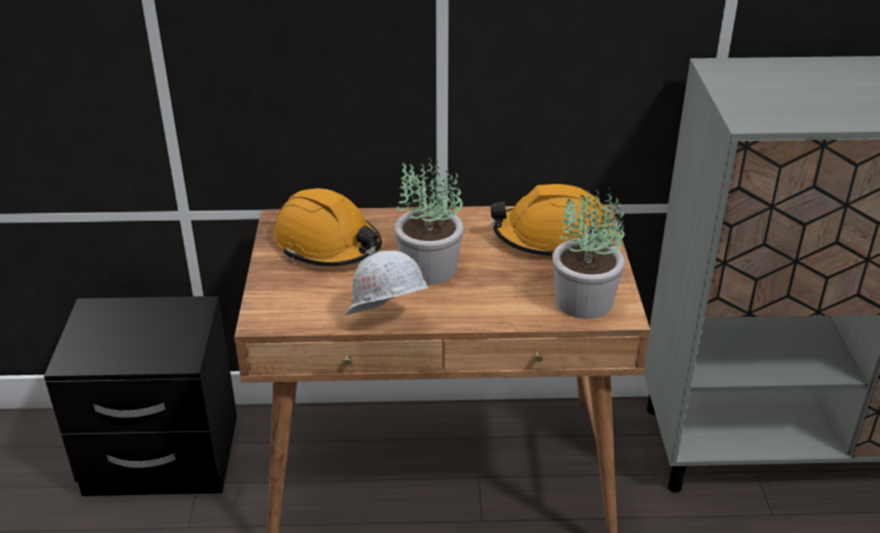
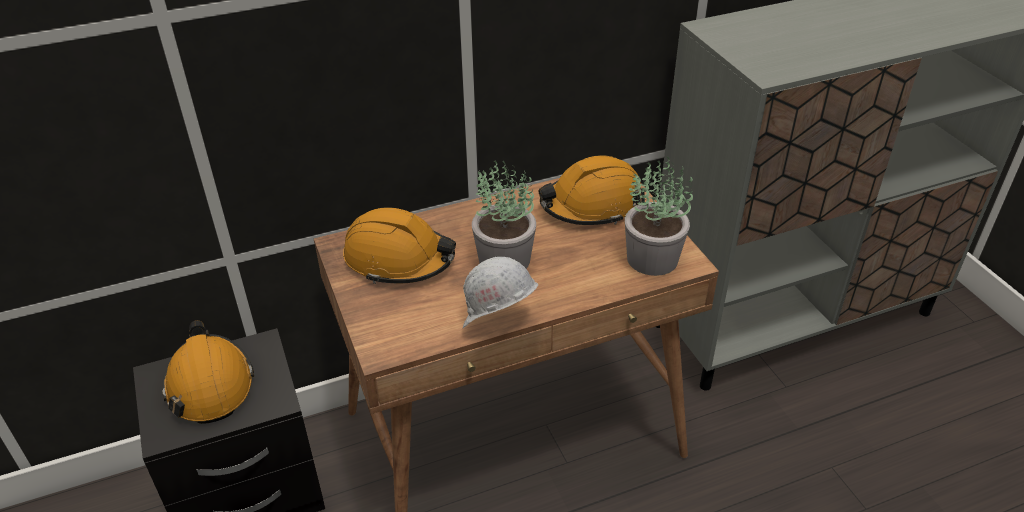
camera: 20 degrees left, 5 degrees up
(132, 329) = (209, 384): none -> orange hard hat

